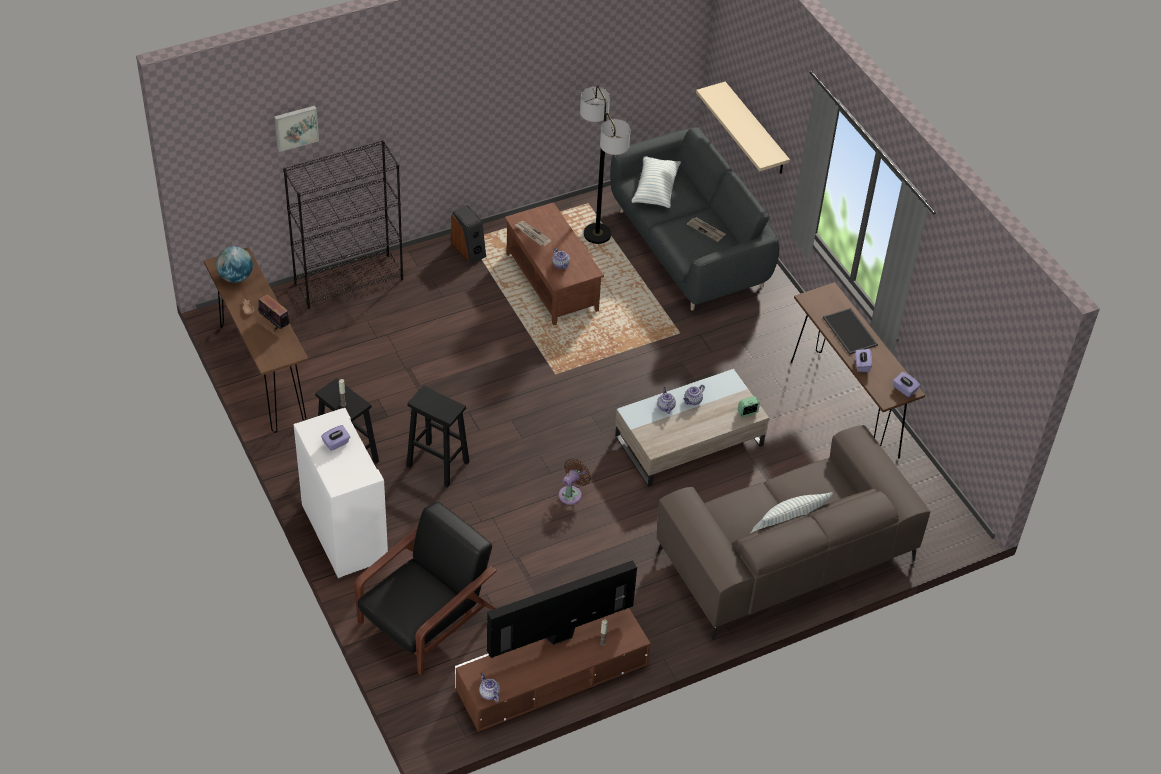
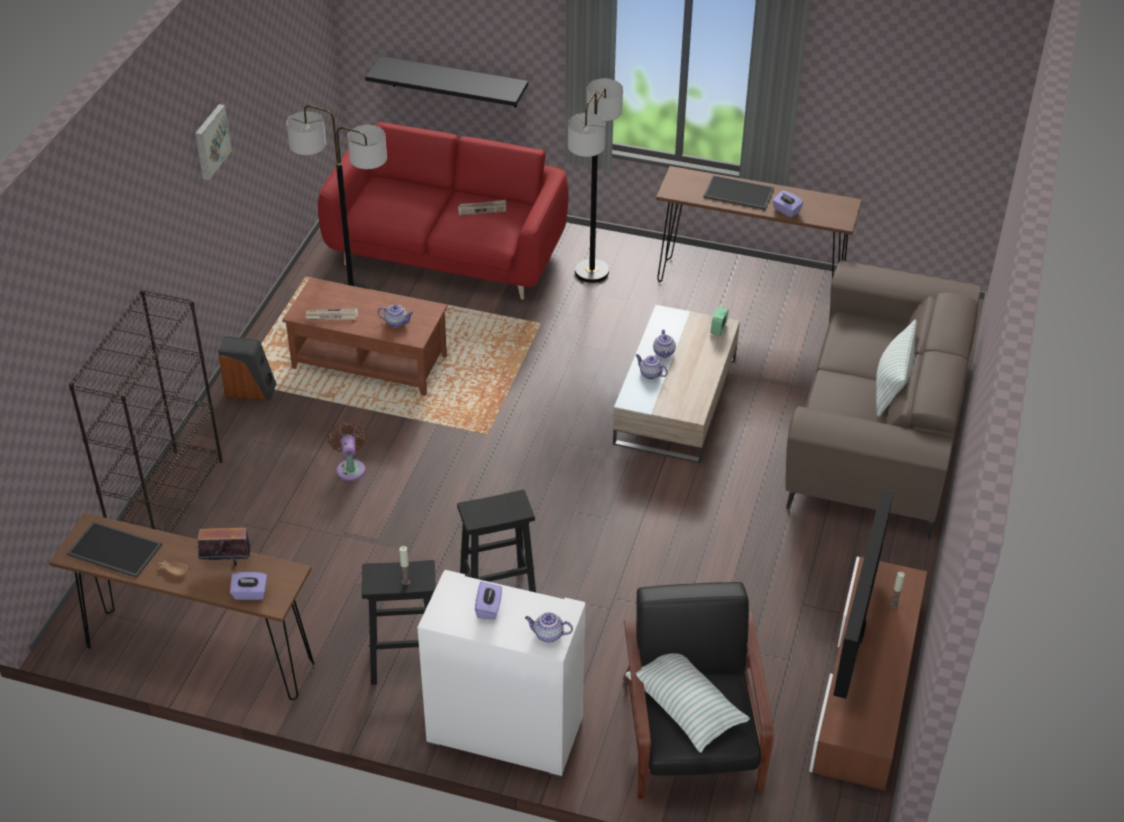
camera: 45 degrees left, 5 degrees down
(236, 277) = (113, 550): globe -> tray
(296, 127) = (63, 317): picture -> picture (210, 141)
(489, 693) = (878, 735): teapot -> teapot (548, 635)
(571, 493) = (649, 520): brown fan -> brown fan (350, 468)
(655, 189) = (389, 206): pillow -> pillow (686, 707)
(689, 248) = (448, 253): grey sofa -> red sofa
(755, 130) = (454, 82): beige shelf -> black shelf
(758, 324) = (592, 272): none -> floor lamp
(904, 389) = (843, 206): purple tissue box -> purple tissue box (250, 594)

